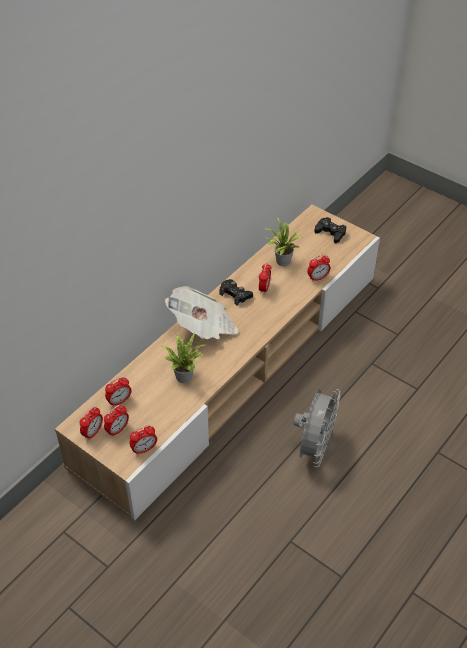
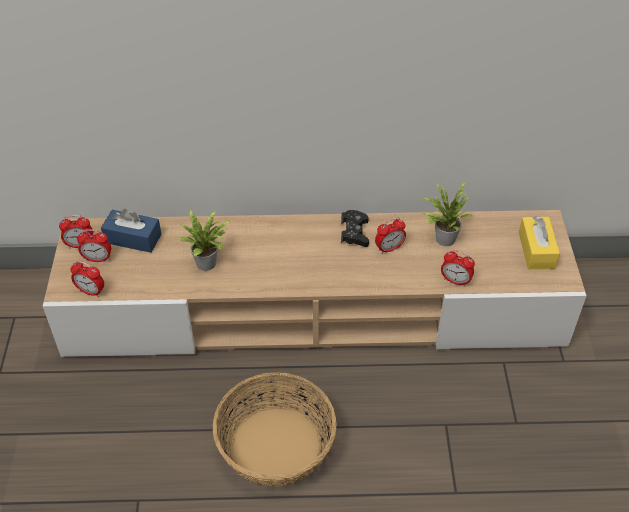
camera: 50 degrees right, 0 degrees up
(119, 401) = (133, 238): alarm clock -> blue tissue box
(203, 327) = (285, 237): newspaper -> none
(314, 448) = (276, 445): grey fan -> basket
(330, 233) = (536, 250): black game controller -> yellow tissue box

